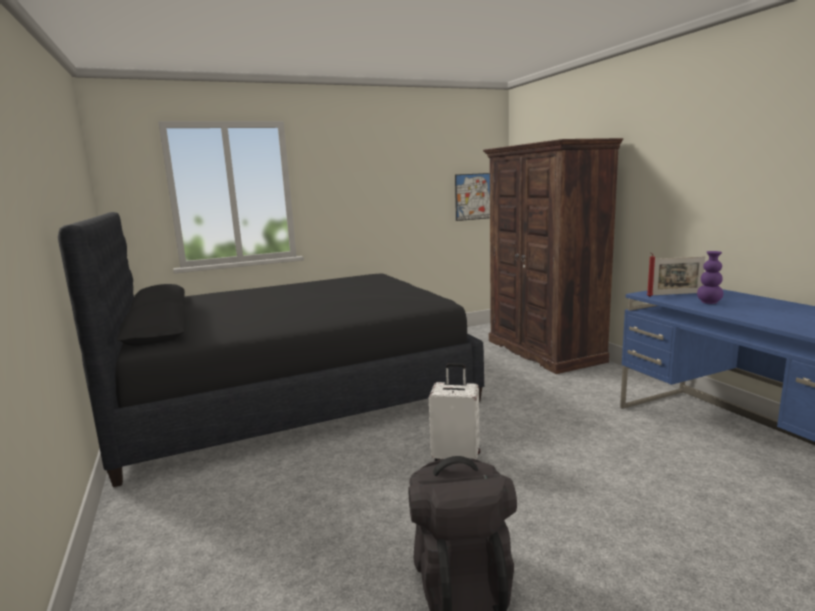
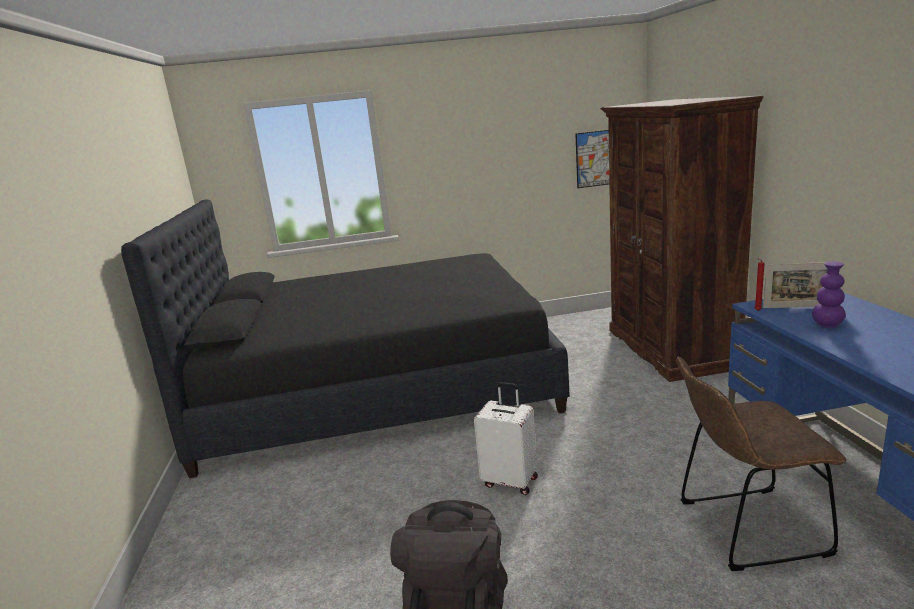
camera: 15 degrees right, 5 degrees up
(670, 473) = (745, 529): none -> brown chair

